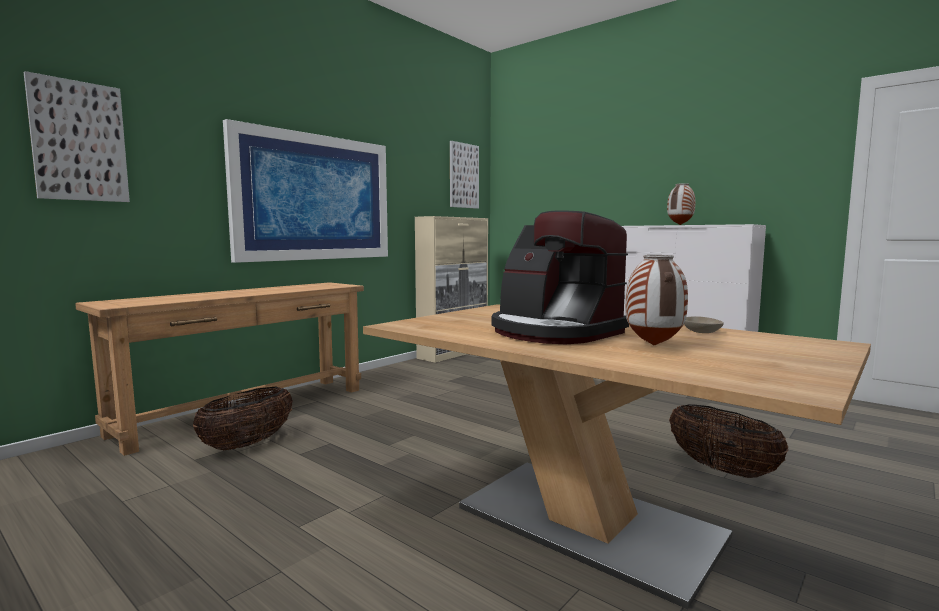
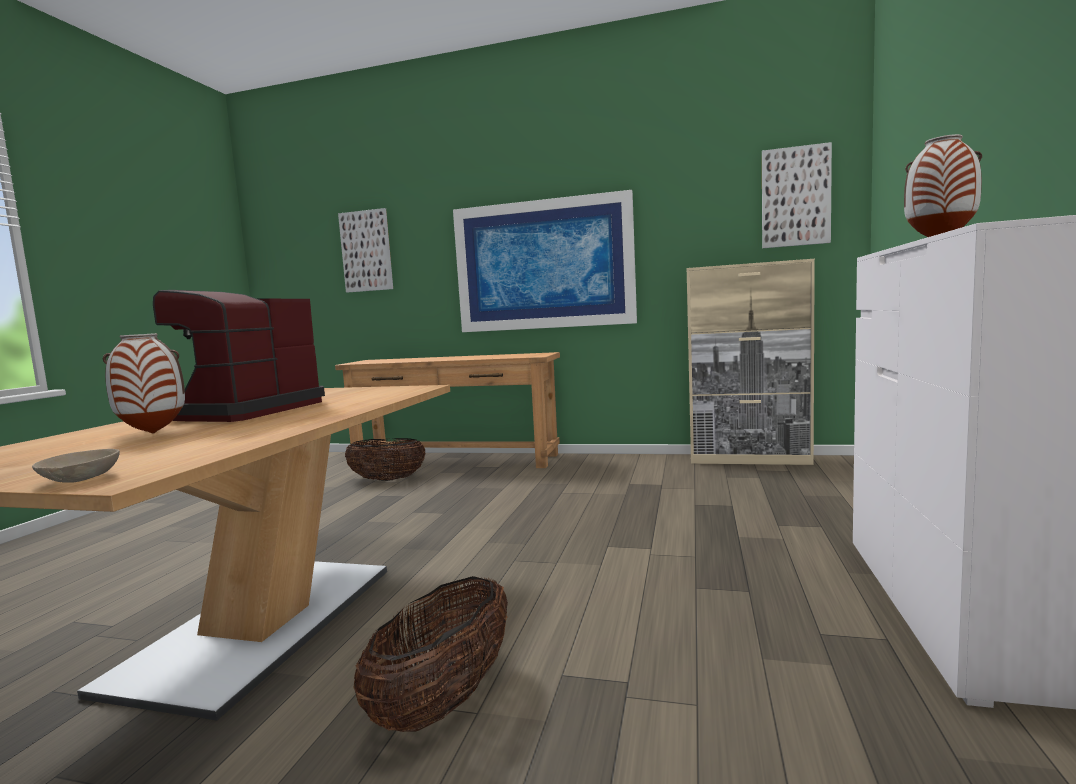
camera: 65 degrees right, 0 degrees up
(700, 332) = (240, 436): beige bowl -> beige bowl (83, 478)

